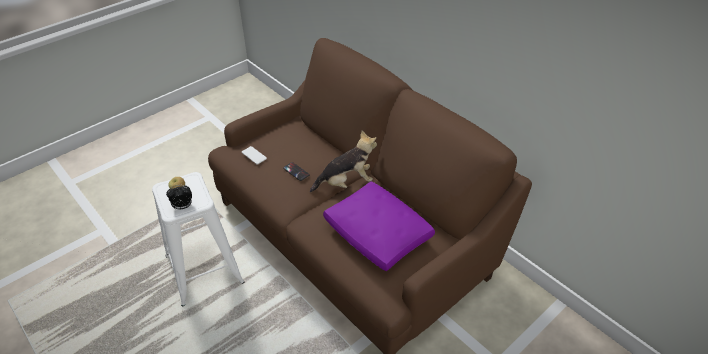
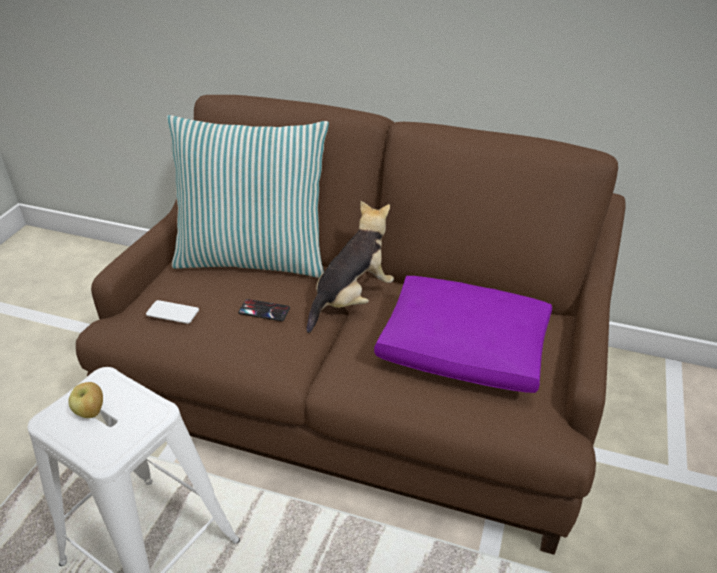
camera: 30 degrees left, 5 degrees down
(183, 207) = (122, 436): alarm clock -> none
(314, 139) = (254, 258): none -> pillow

